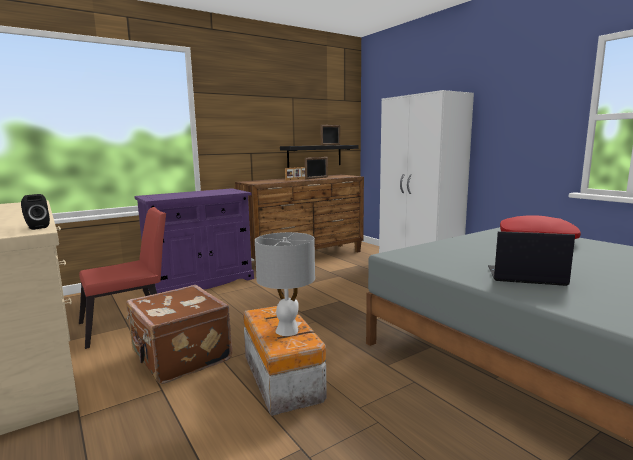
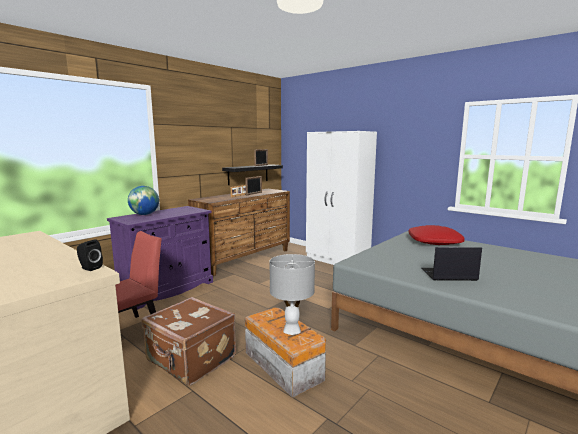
camera: 15 degrees left, 0 degrees up
(175, 194) = (144, 214): none -> globe

